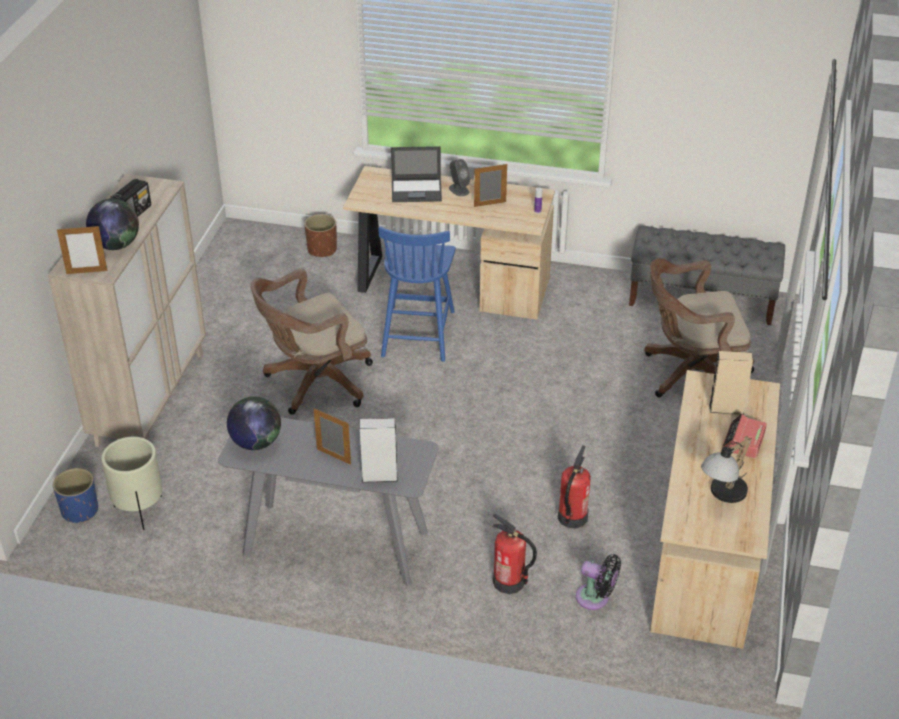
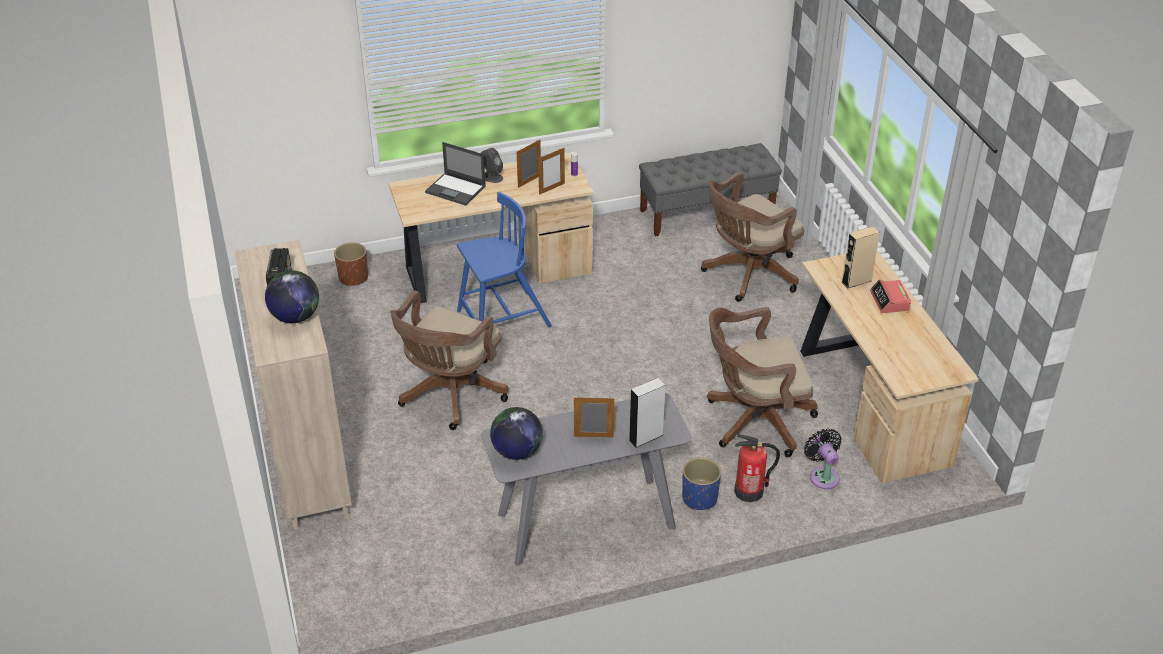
camera: 30 degrees left, 0 degrees up
(80, 511) = (332, 591): blue planter -> blue planter (699, 498)
(87, 272) = (292, 350): picture frame -> picture frame (551, 189)
(139, 510) = (388, 568): beige planter -> none
(417, 190) = (456, 189): laptop -> laptop turned 60 degrees clockwise
(418, 332) = (502, 319): blue chair -> blue chair turned 90 degrees counterclockwise
(572, 517) = (753, 421): fire extinguisher -> brown office chair
(595, 598) = (823, 475): black fan -> black fan turned 105 degrees counterclockwise
(723, 495) = (911, 347): table lamp -> none

